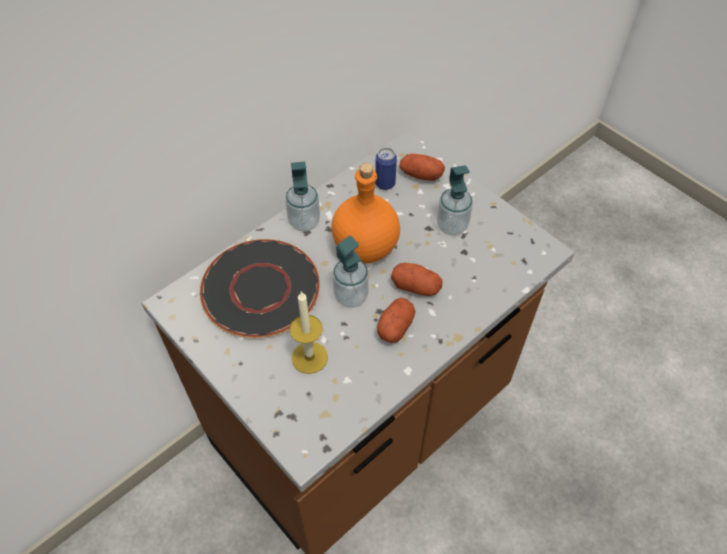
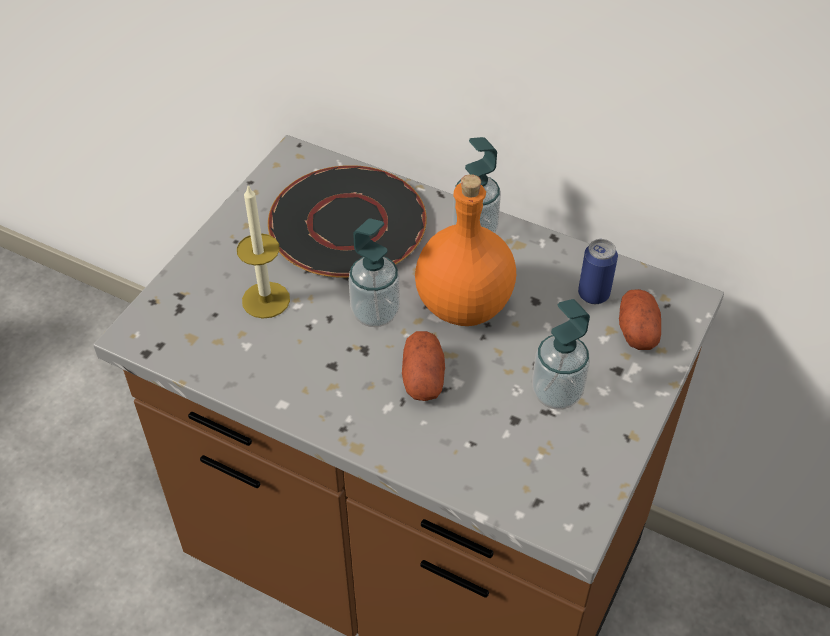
camera: 70 degrees right, 5 degrees down
(395, 326) = (346, 372): potato -> none

